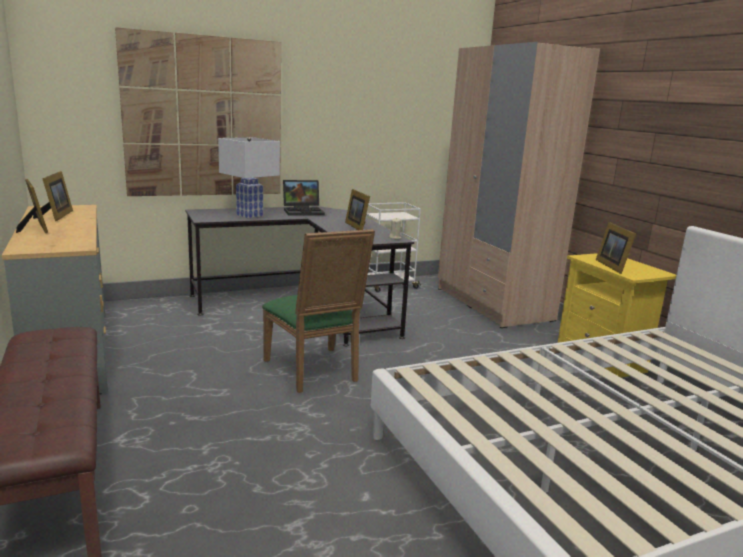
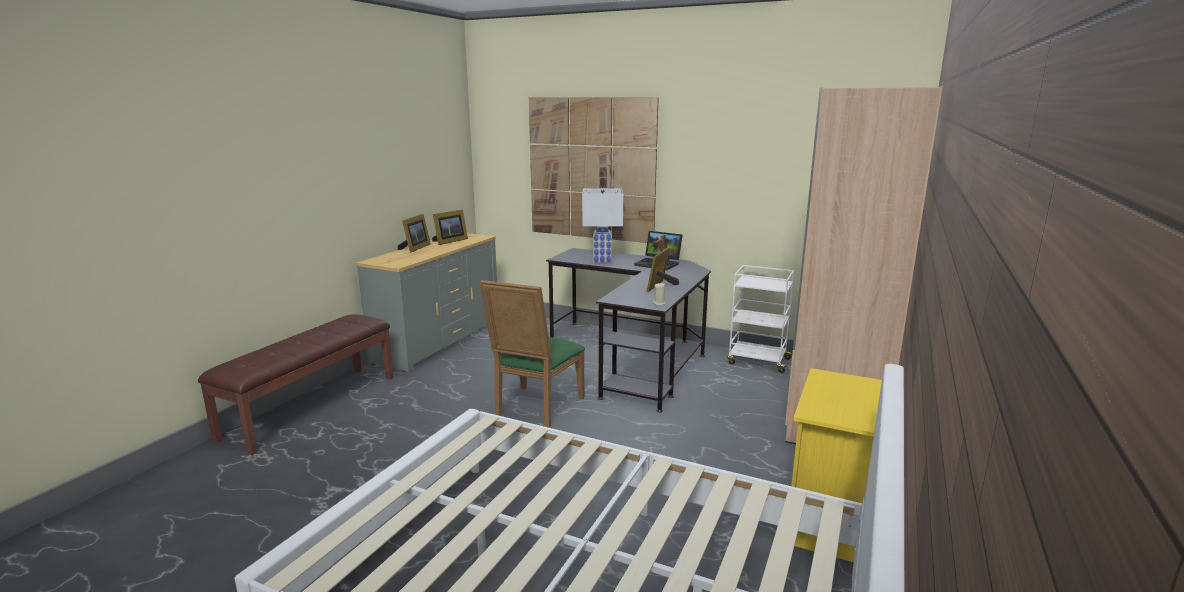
camera: 50 degrees right, 0 degrees up
(613, 266) = (827, 395): picture frame -> none

